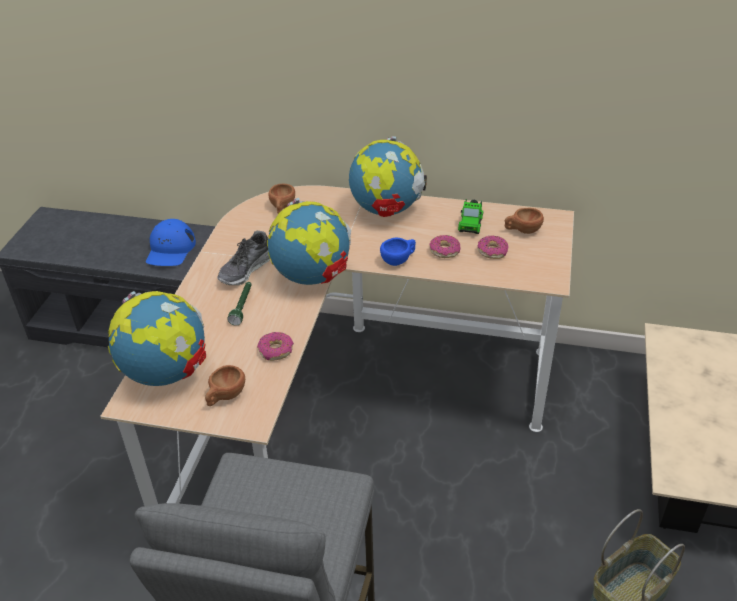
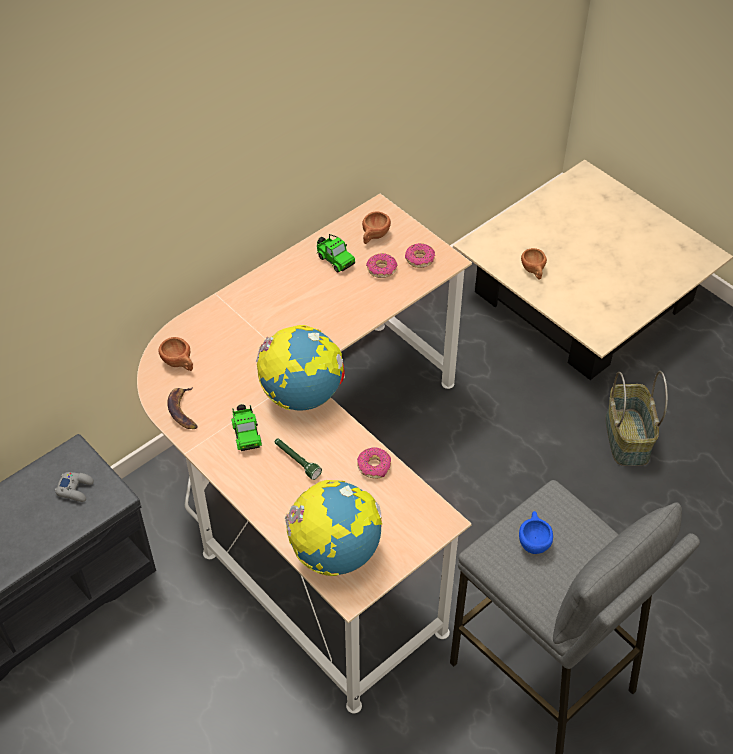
camera: 55 degrees left, 10 degrees up
(170, 249) = (75, 489): blue cap -> grey game controller
(225, 396) = (399, 525): brown cup -> brown cup (533, 271)
(240, 231) = (183, 410): none -> banana
(246, 269) = (246, 434): shoe -> toy car
(386, 210) = (260, 298): globe -> none
(399, 260) = (335, 329): blue cup -> blue cup (533, 540)
(444, 251) = (352, 296): donut -> donut (419, 259)

